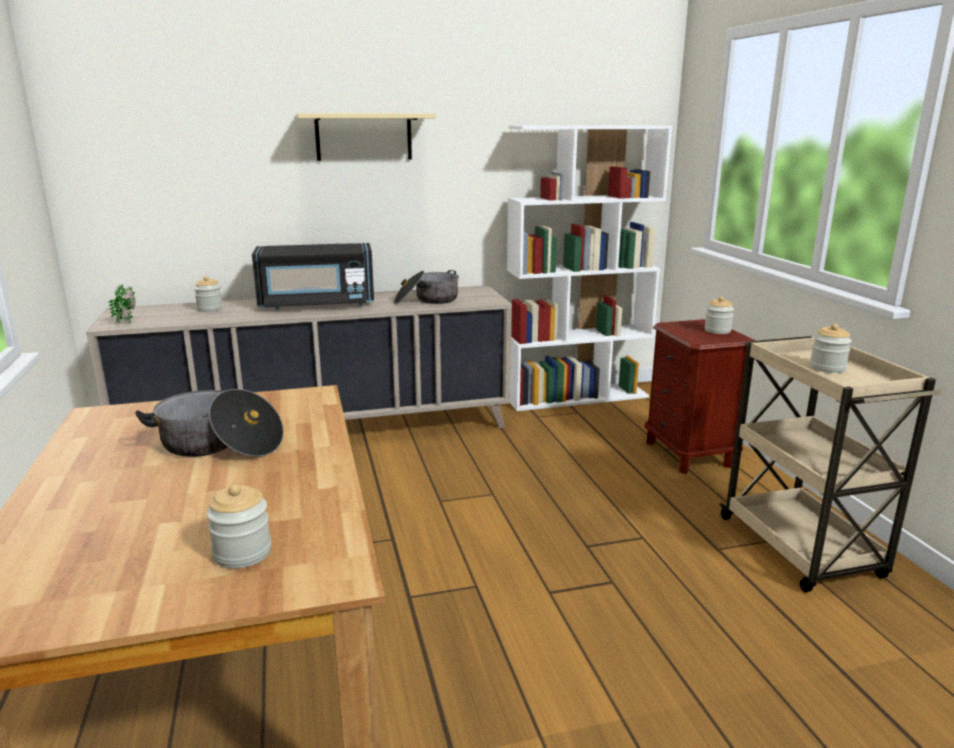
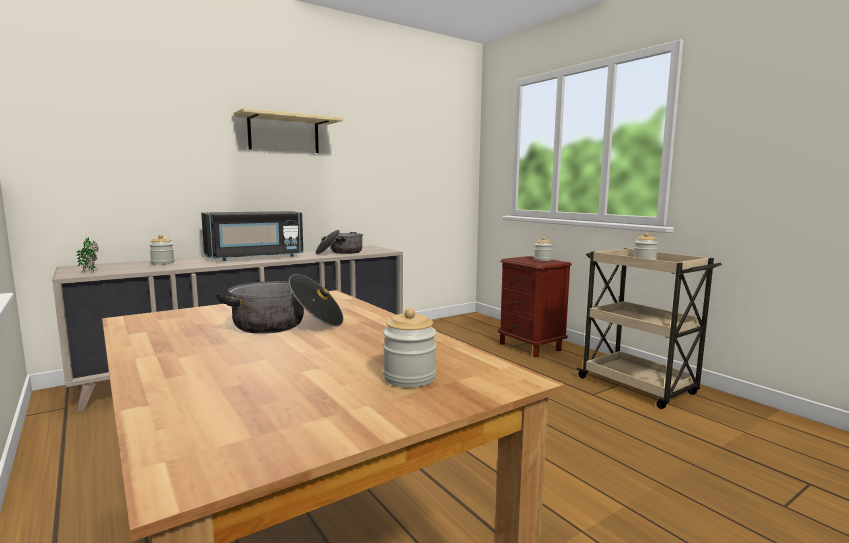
camera: 20 degrees left, 10 degrees down
(577, 396) = (433, 324): white bookcase -> none

